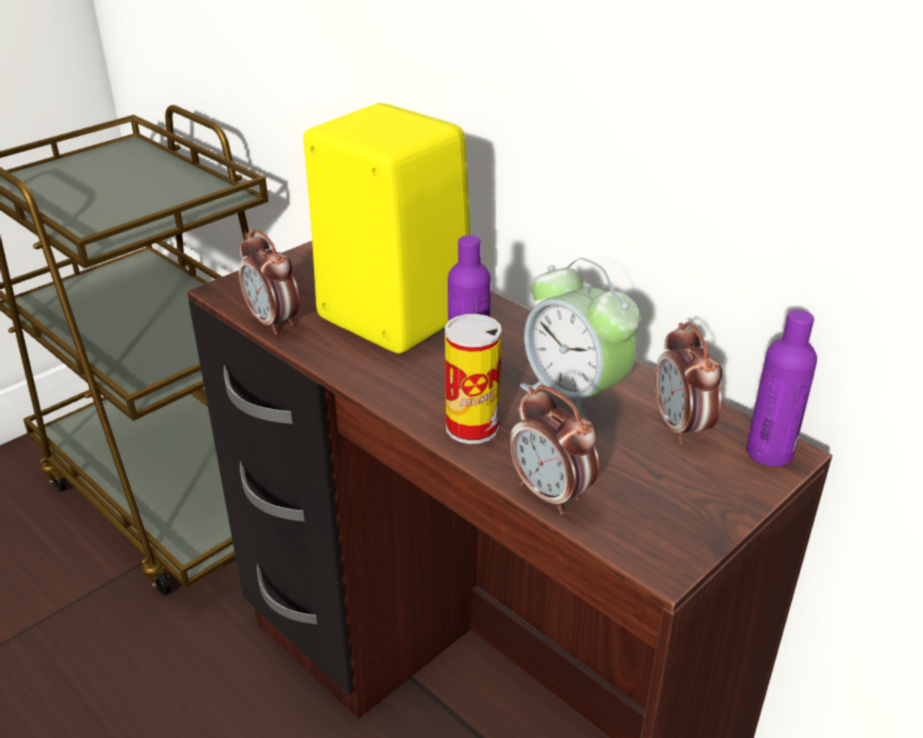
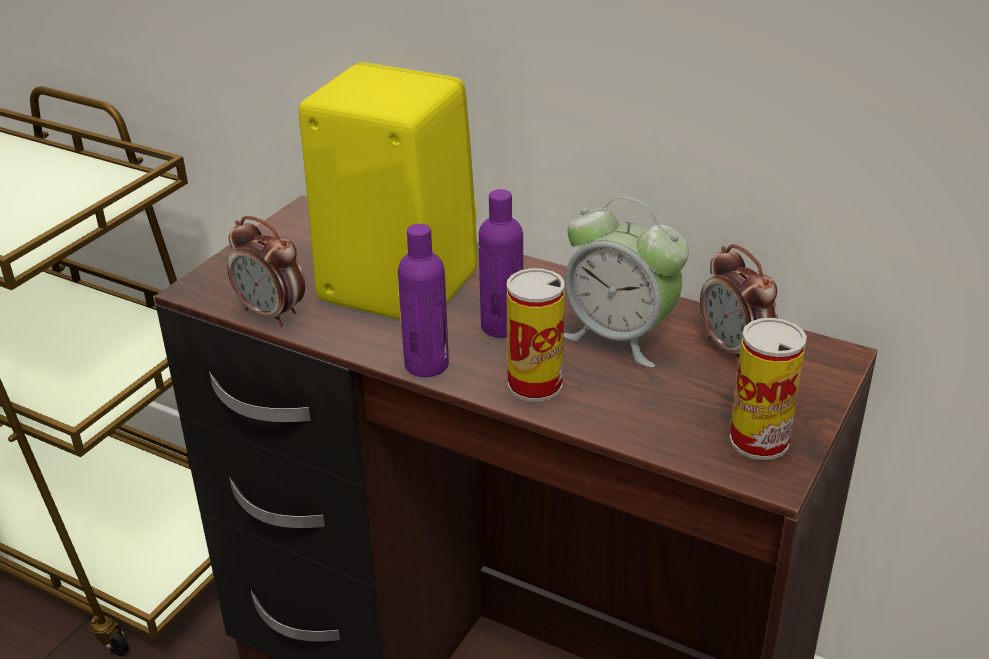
camera: 15 degrees left, 0 degrees up
(551, 495) = (642, 435): alarm clock -> none
(665, 523) = (759, 440): none -> can
(769, 453) = (822, 358): purple bottle -> purple bottle (426, 364)

